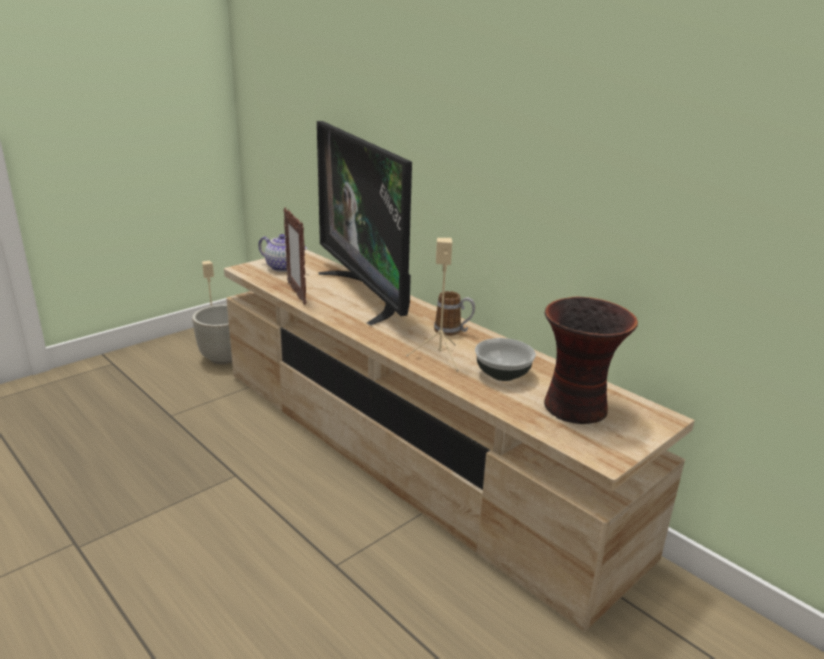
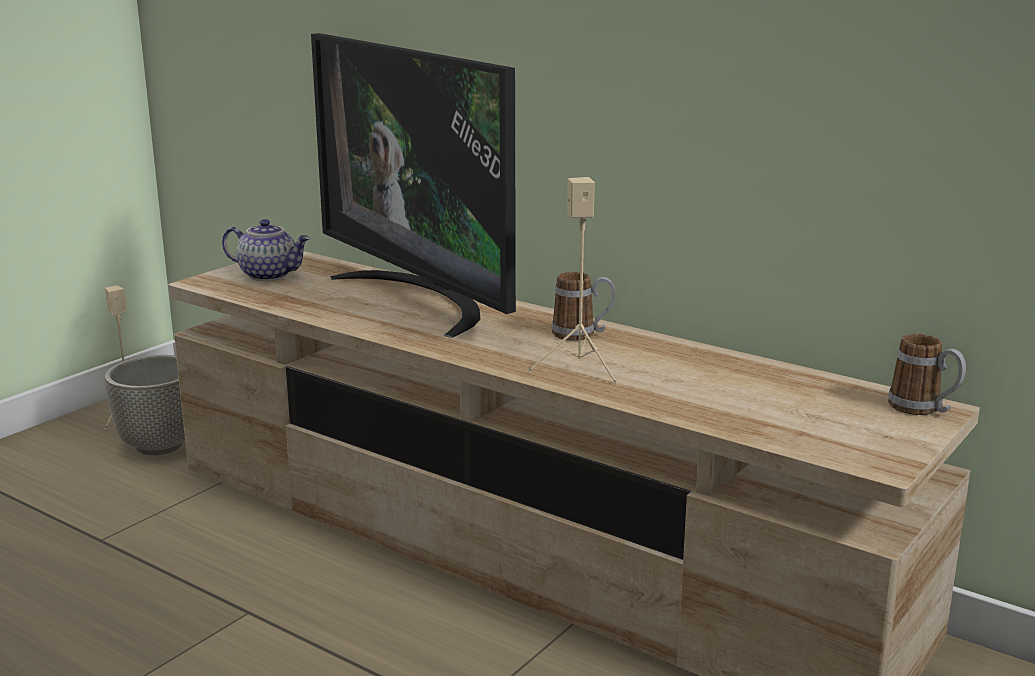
camera: 10 degrees left, 5 degrees down
(296, 293) = (310, 307): picture frame -> none
(503, 374) = (685, 379): bowl -> none
(576, 408) = (812, 410): vase -> none
(653, 417) = (923, 409): none -> mug

